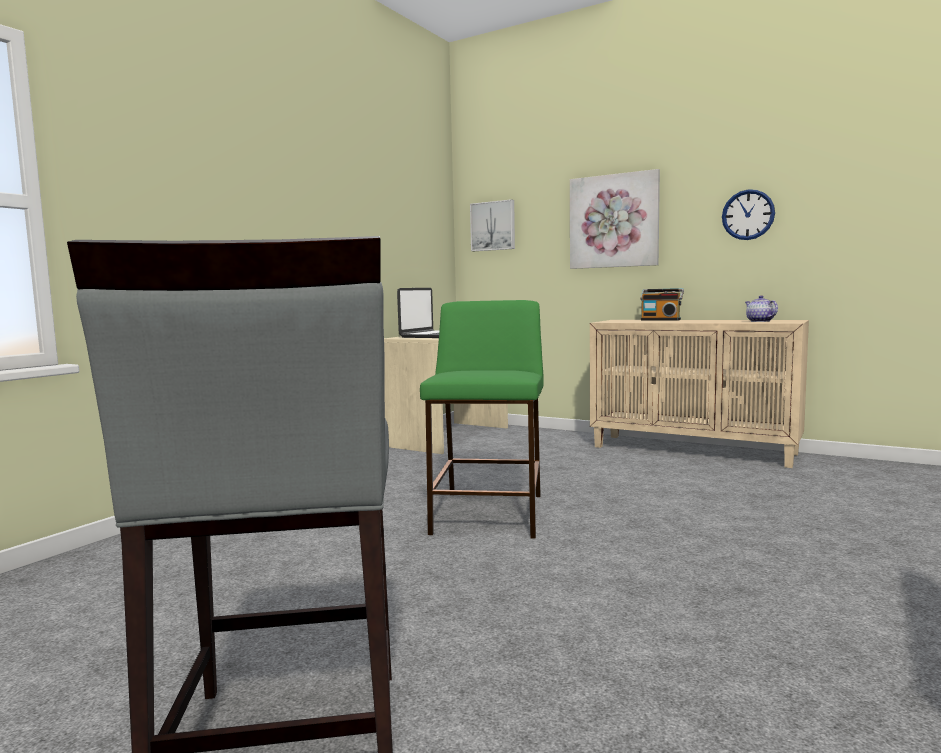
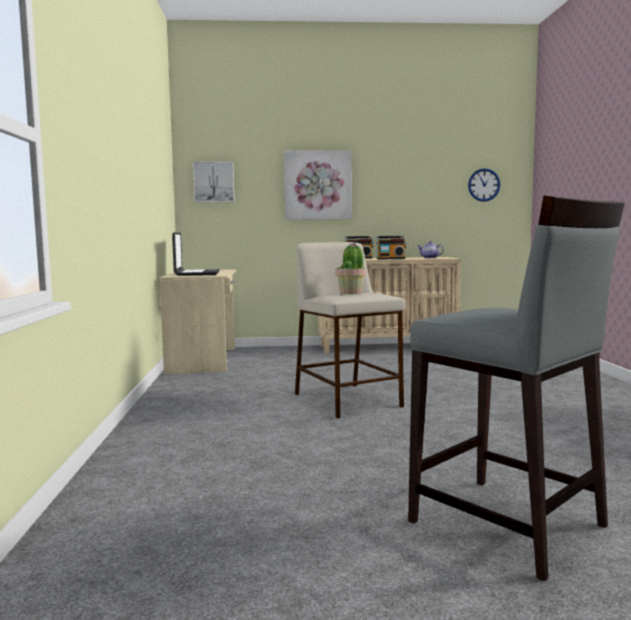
camera: 35 degrees left, 0 degrees up
(483, 370) = (351, 293): none -> potted plant
(489, 514) = (348, 400): green stool -> beige stool
(692, 322) = (390, 259): none -> radio
(748, 215) = (409, 187): wall clock -> wall clock (484, 185)

